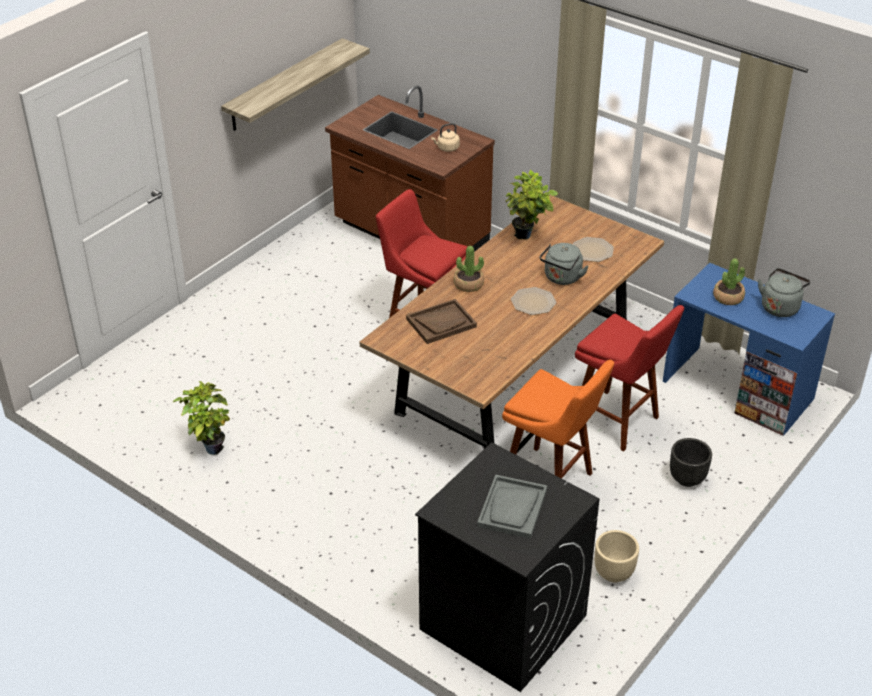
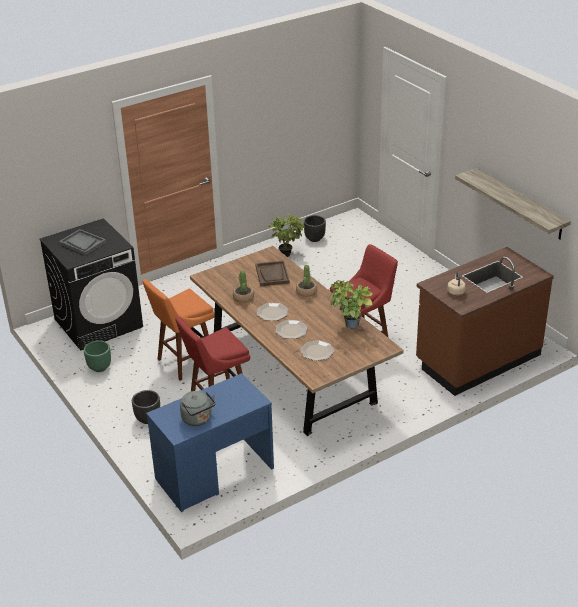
camera: 110 degrees right, 5 degrees down
(154, 427) = (314, 239): none -> black planter
(561, 278) = (291, 330): grey kettle -> plate
(614, 574) = (99, 368): beige planter -> green planter
(728, 297) = (224, 397): potted plant -> potted plant (243, 297)

